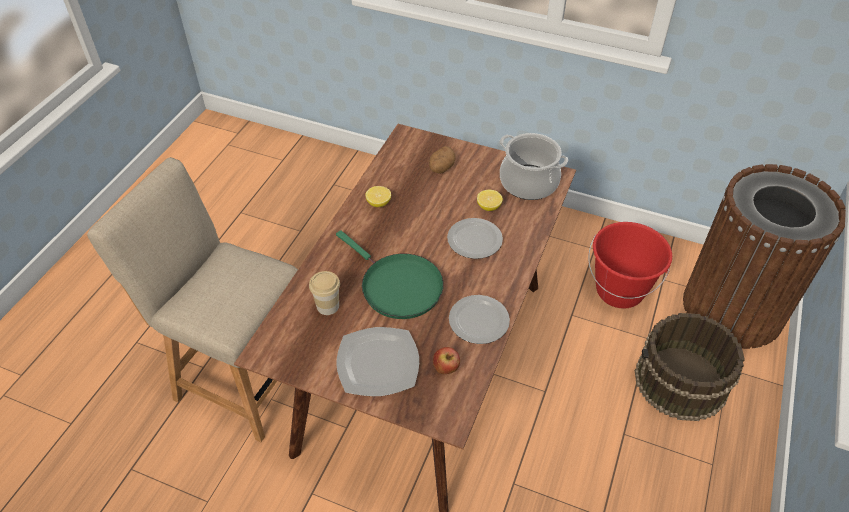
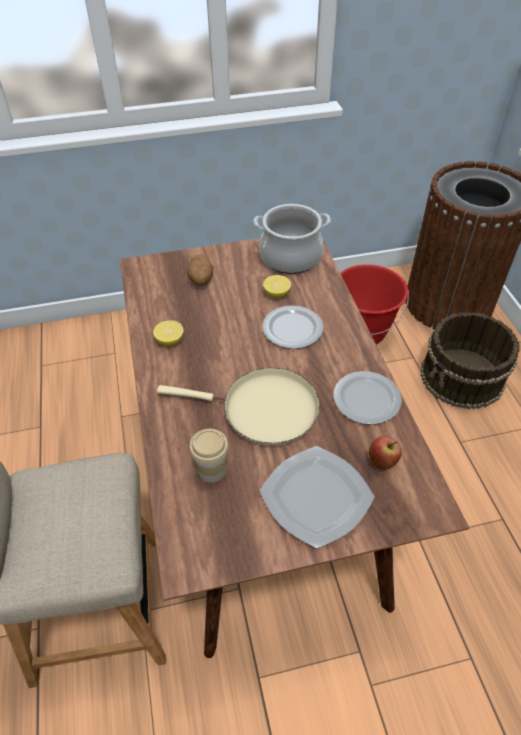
camera: 35 degrees left, 0 degrees up
(397, 286) = (263, 410): green frying pan -> beige frying pan

